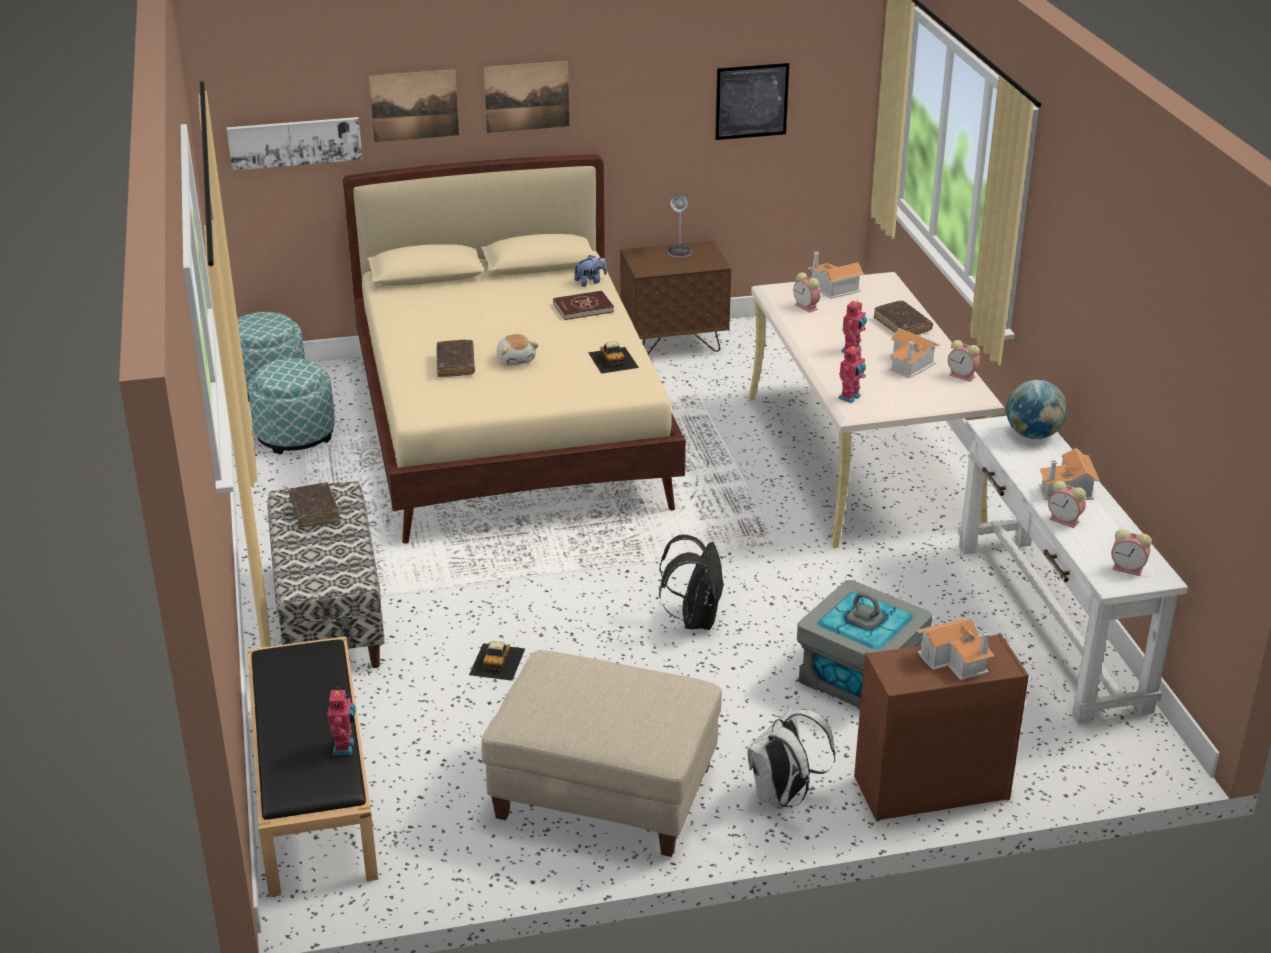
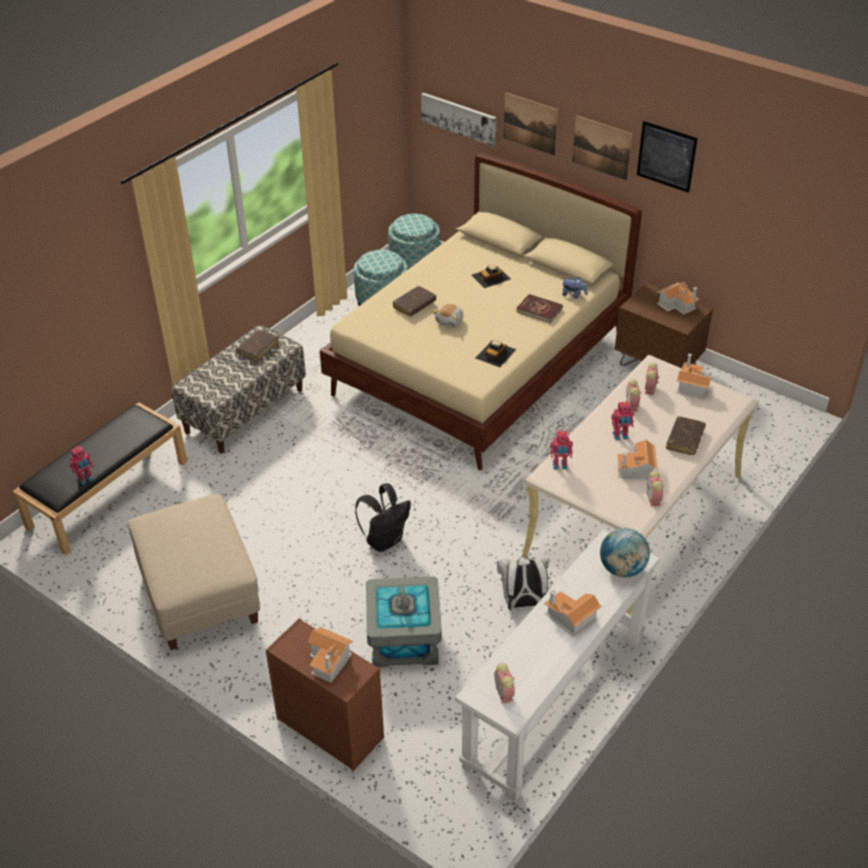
camera: 50 degrees right, 10 degrees up
(497, 661) = (268, 490): toy car -> toy car (491, 277)
(680, 251) = (677, 304): table lamp -> toy house
(751, 101) = (762, 219): picture -> picture (666, 156)
(783, 796) = (262, 667): white backpack -> white backpack (522, 603)
(1065, 521) = (530, 635): alarm clock -> alarm clock (632, 406)

